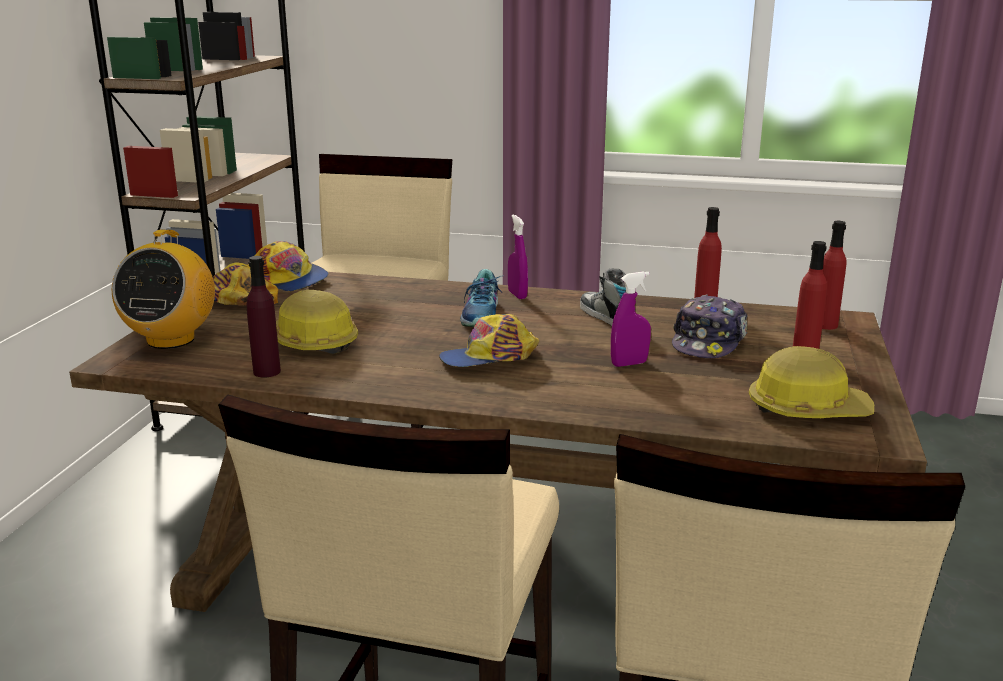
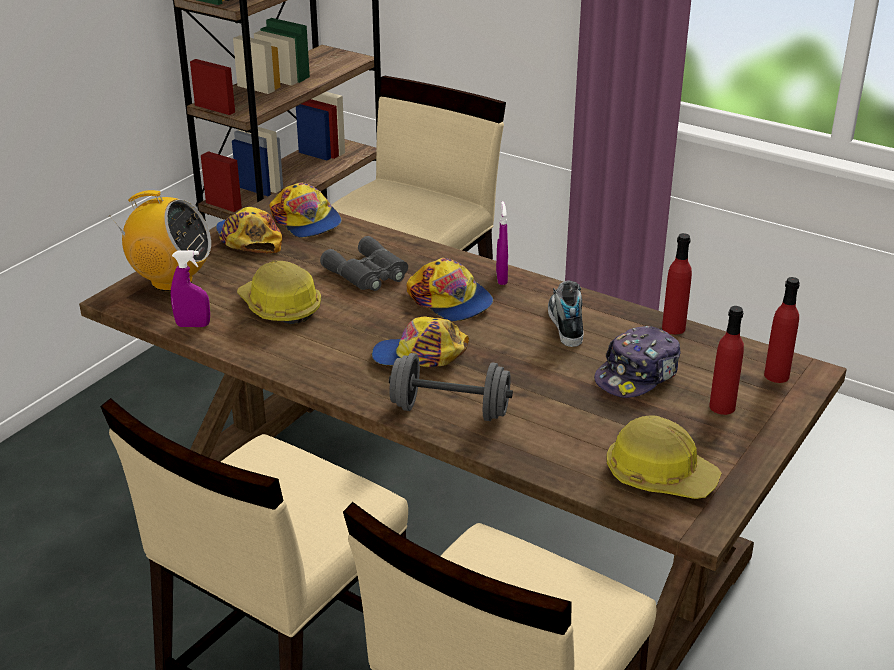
camera: 20 degrees right, 10 degrees up
(171, 339) = (171, 281): radio -> radio turned 105 degrees counterclockwise
(267, 372) = (227, 334): purple bottle -> none
(383, 308) = (368, 274): none -> grey binoculars
(482, 315) = (450, 300): shoe -> cap
(558, 394) = (450, 410): none -> grey dumbbell
(629, 364) = (540, 387): purple spray bottle -> purple spray bottle (193, 325)

